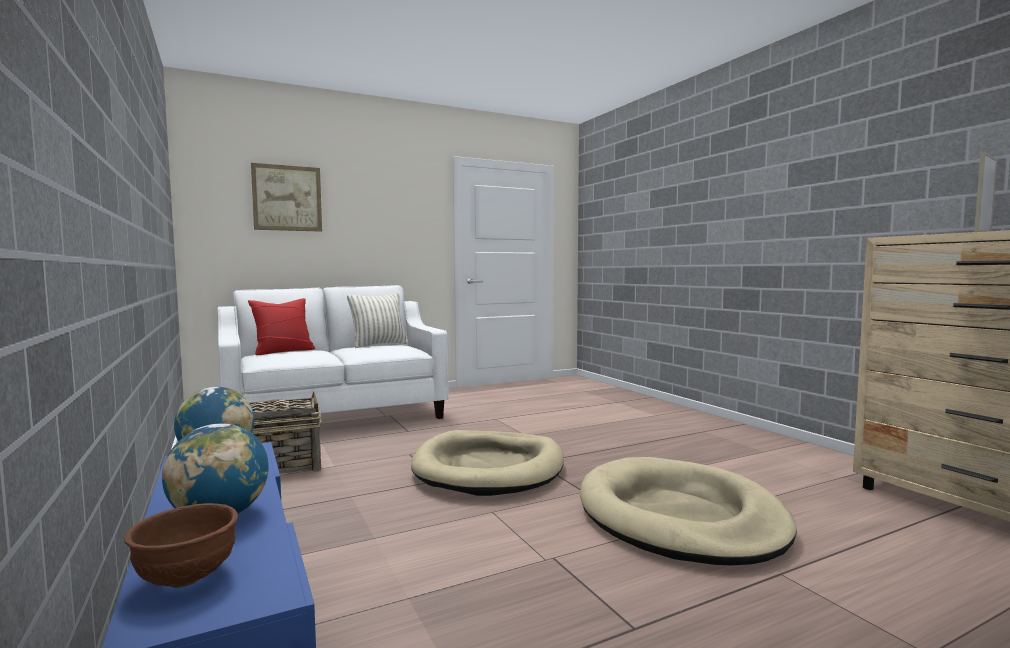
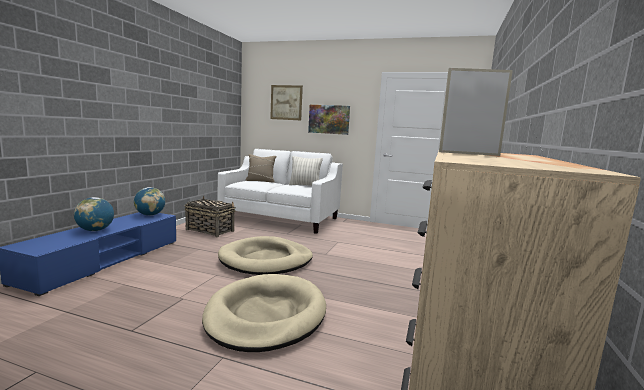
camera: 45 degrees right, 5 degrees up
(186, 578) = (47, 240): brown bowl -> none
(283, 351) = (260, 181): red pillow -> beige pillow
(375, 229) = (329, 119): none -> picture

